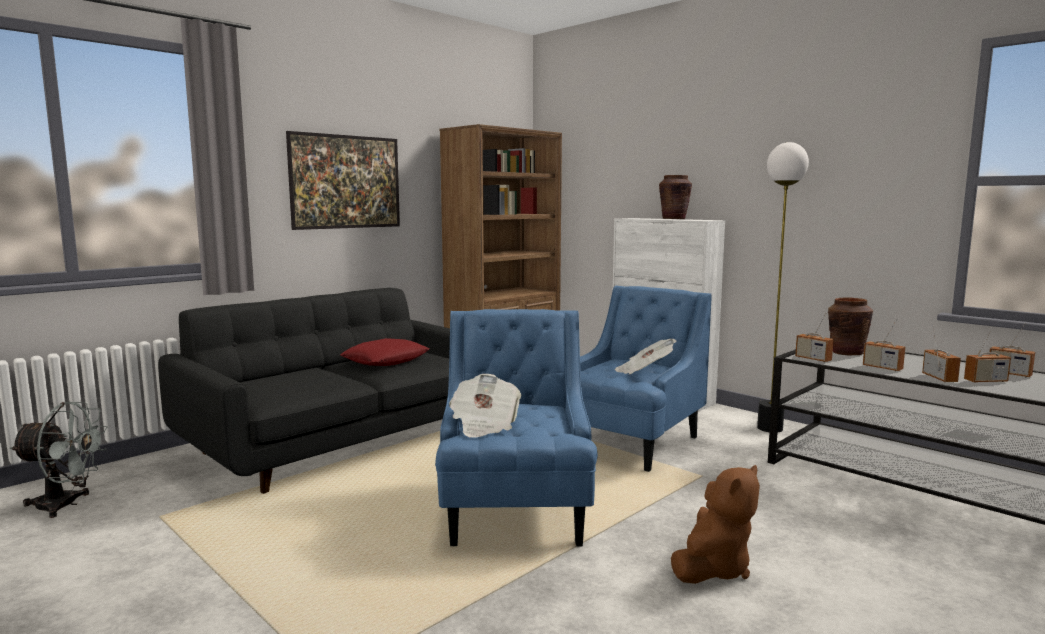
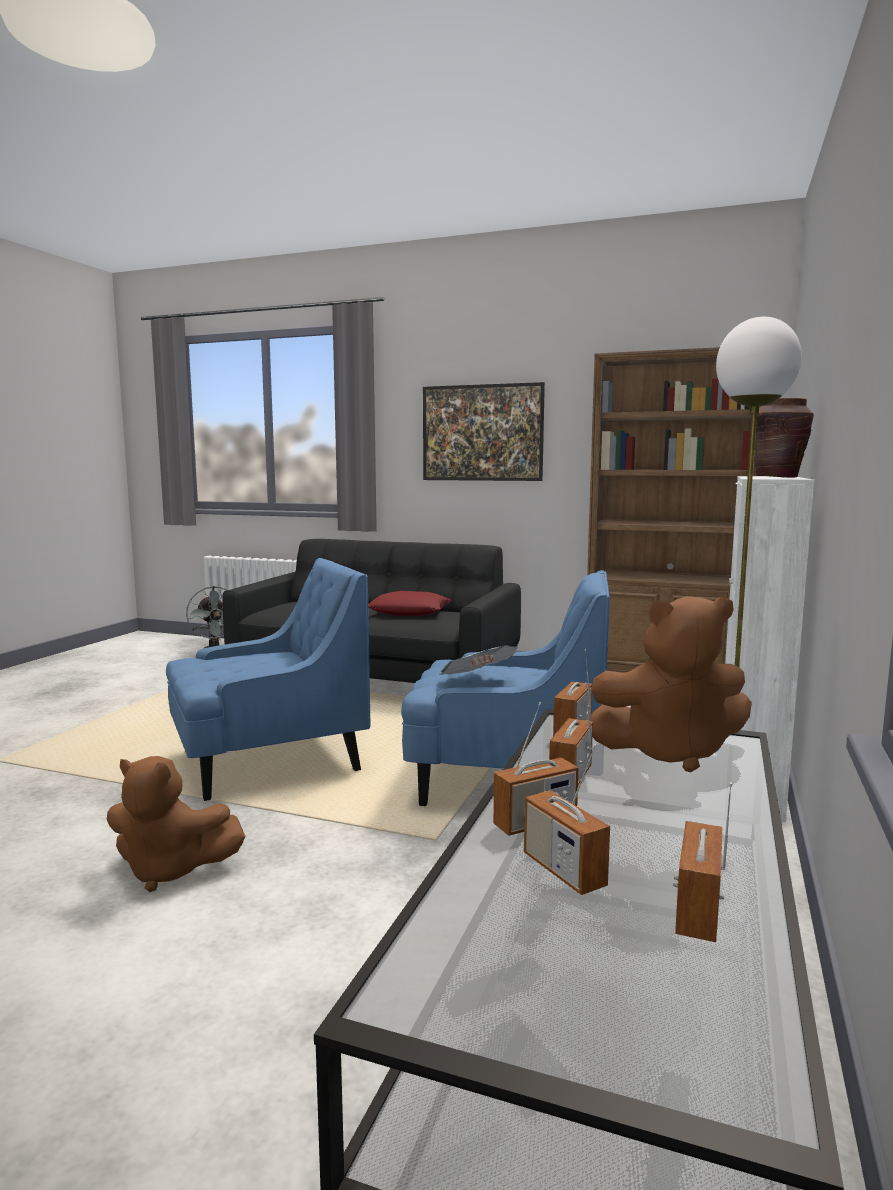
camera: 65 degrees right, 0 degrees up
(484, 425) = (220, 658): newspaper -> none
(846, 353) = (670, 752): brown vase -> brown plush toy

